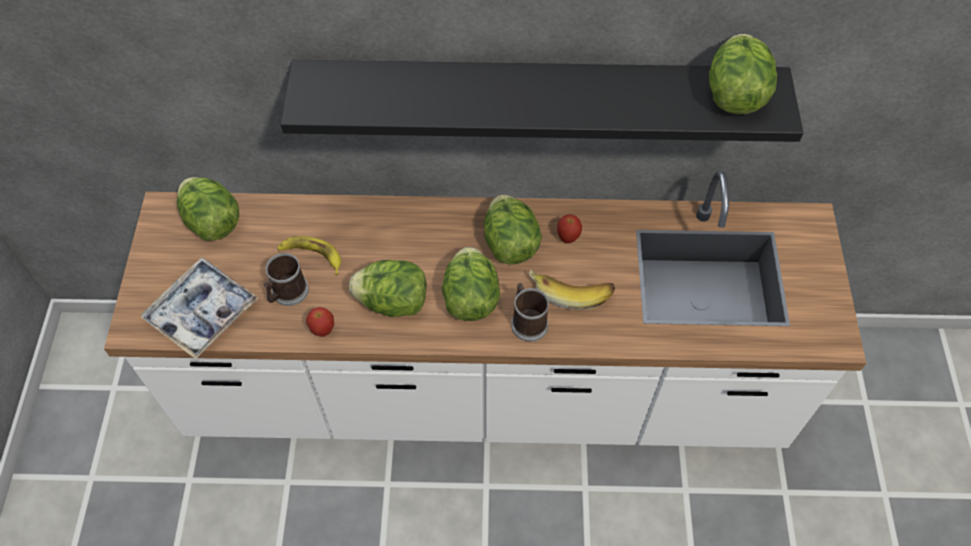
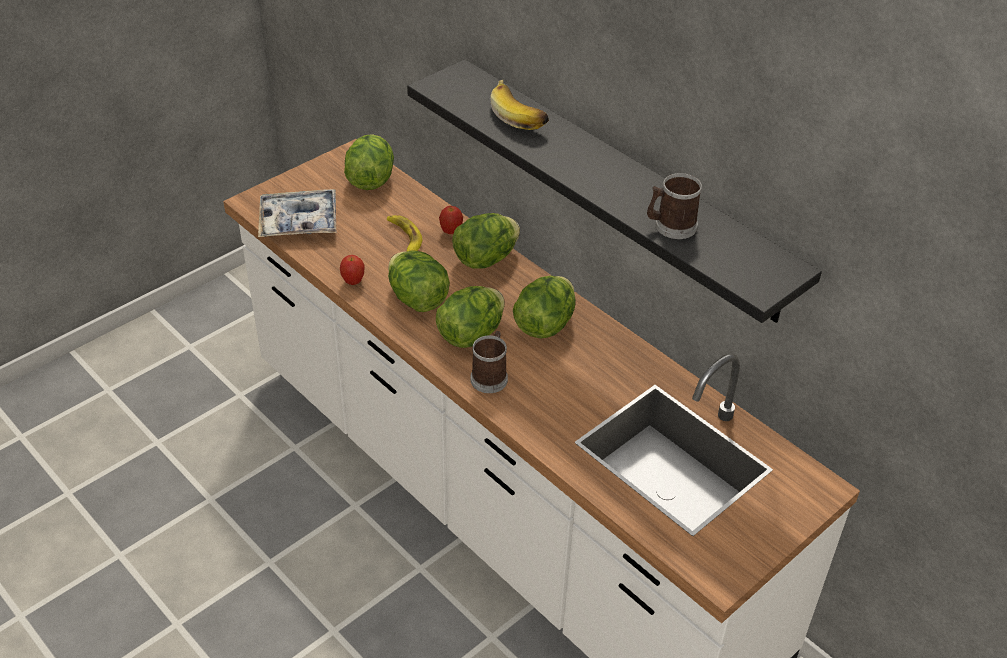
camera: 45 degrees right, 15 degrees down
(287, 293) = (360, 247): mug -> mug (671, 226)
(568, 238) = (593, 351): apple -> apple (451, 232)
(571, 290) = (549, 383): banana -> banana (521, 115)
(734, 95) = (744, 257): lettuce -> lettuce (485, 259)

